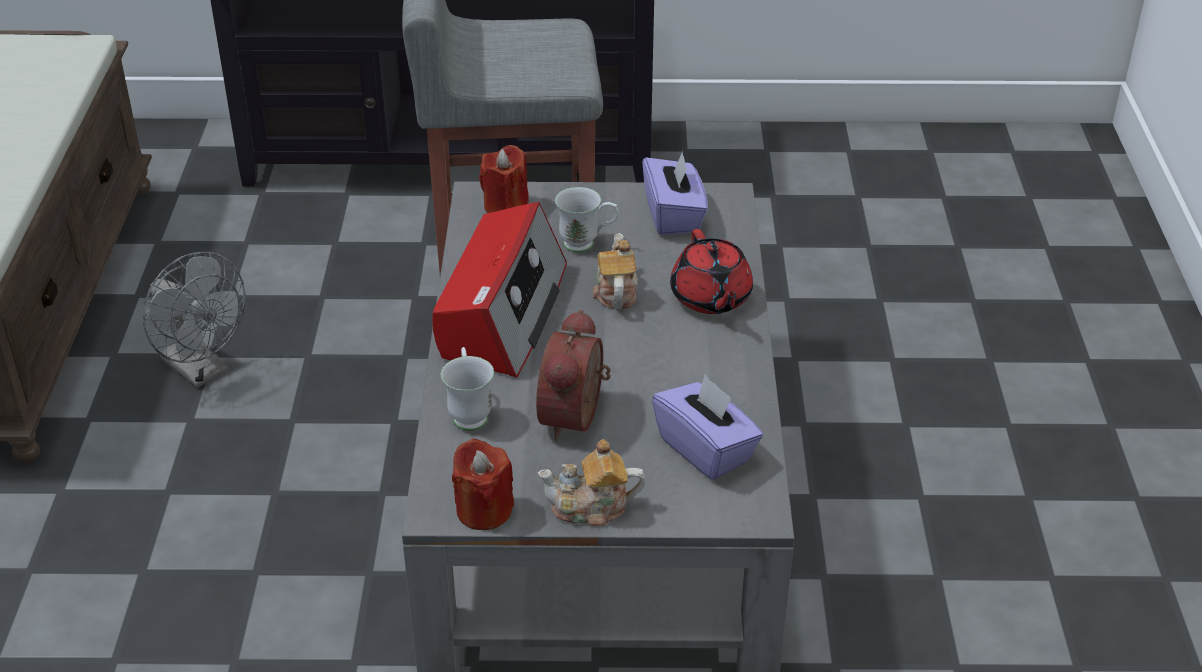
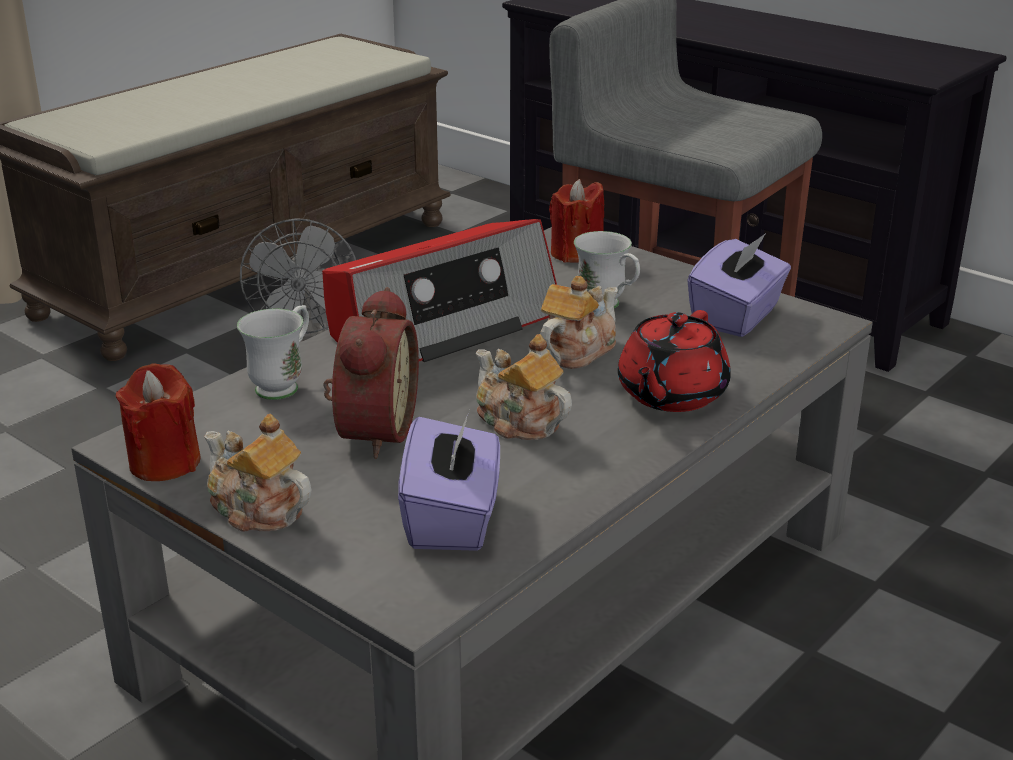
camera: 40 degrees right, 10 degrees down
(577, 418) = (371, 431): alarm clock -> alarm clock turned 135 degrees clockwise
(653, 364) = (518, 422): none -> teapot

